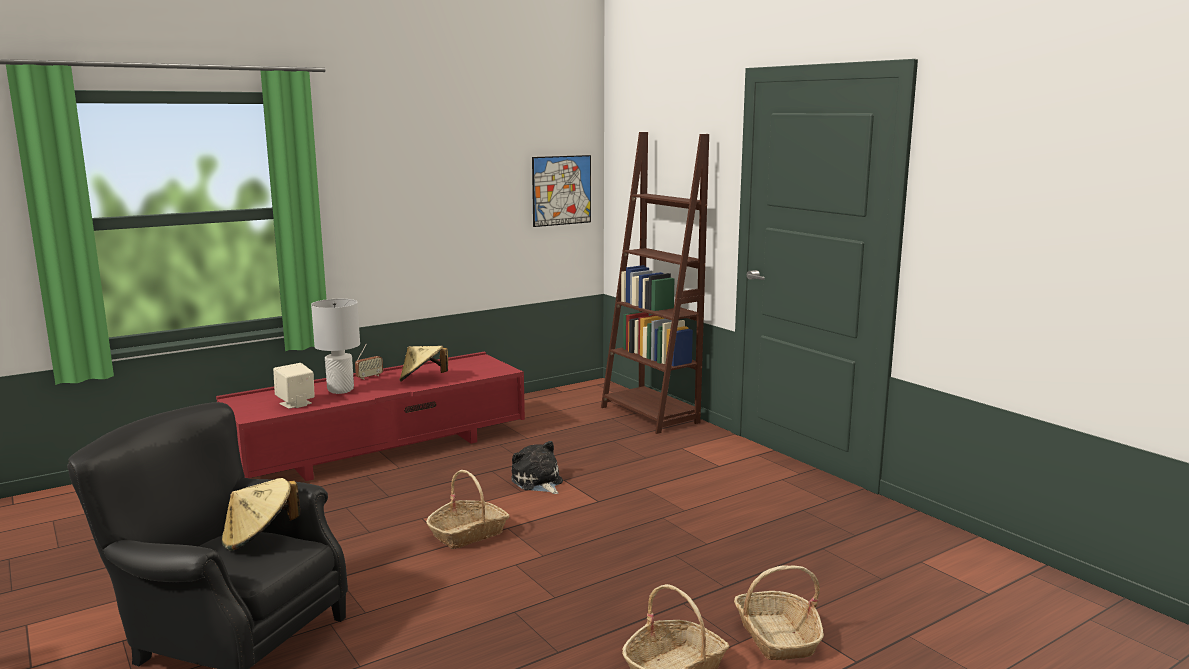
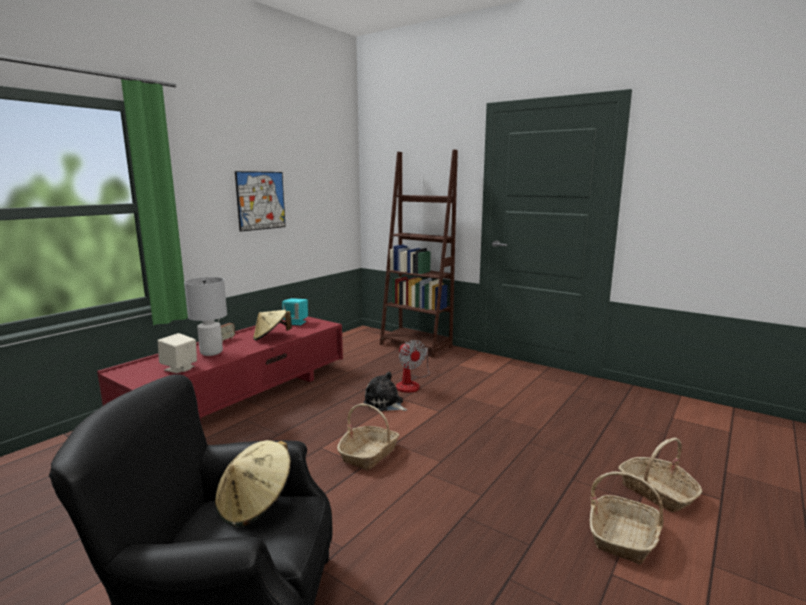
camera: 20 degrees left, 0 degrees up
(470, 364) = (296, 322): none -> turquoise speaker
(561, 190) = (336, 195): picture -> picture (261, 200)
(594, 463) = (411, 384): none -> fan

